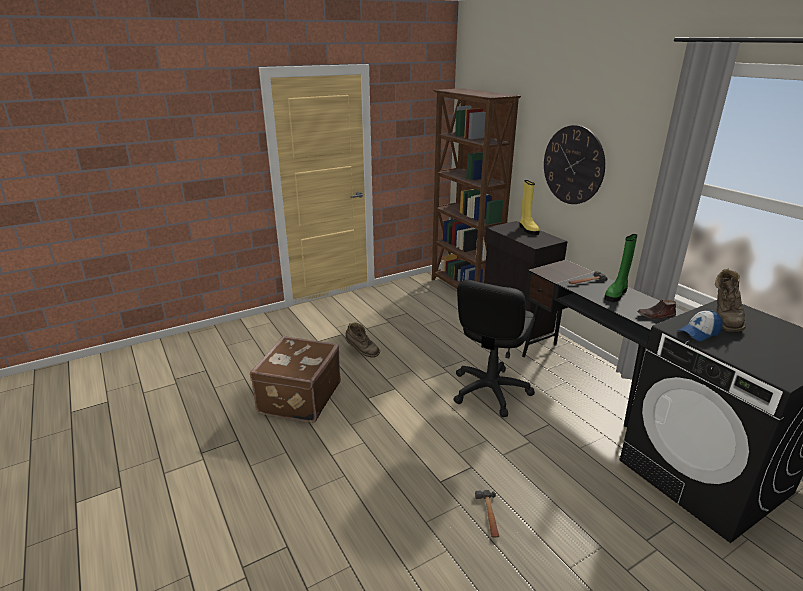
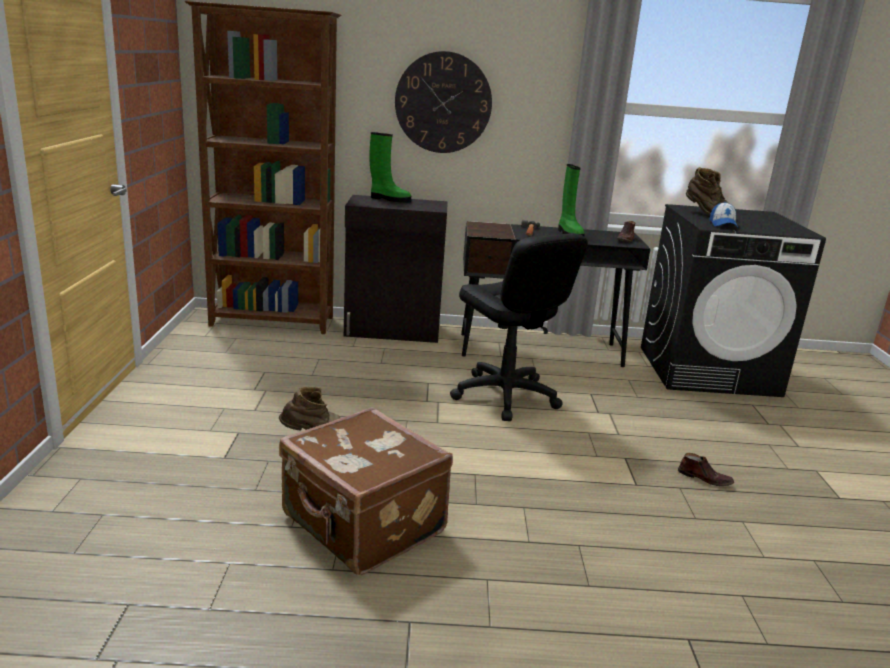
camera: 60 degrees left, 5 degrees down
(489, 516) = (705, 478): hammer -> brown shoe
(528, 229) = (389, 199): yellow boot -> green boot

